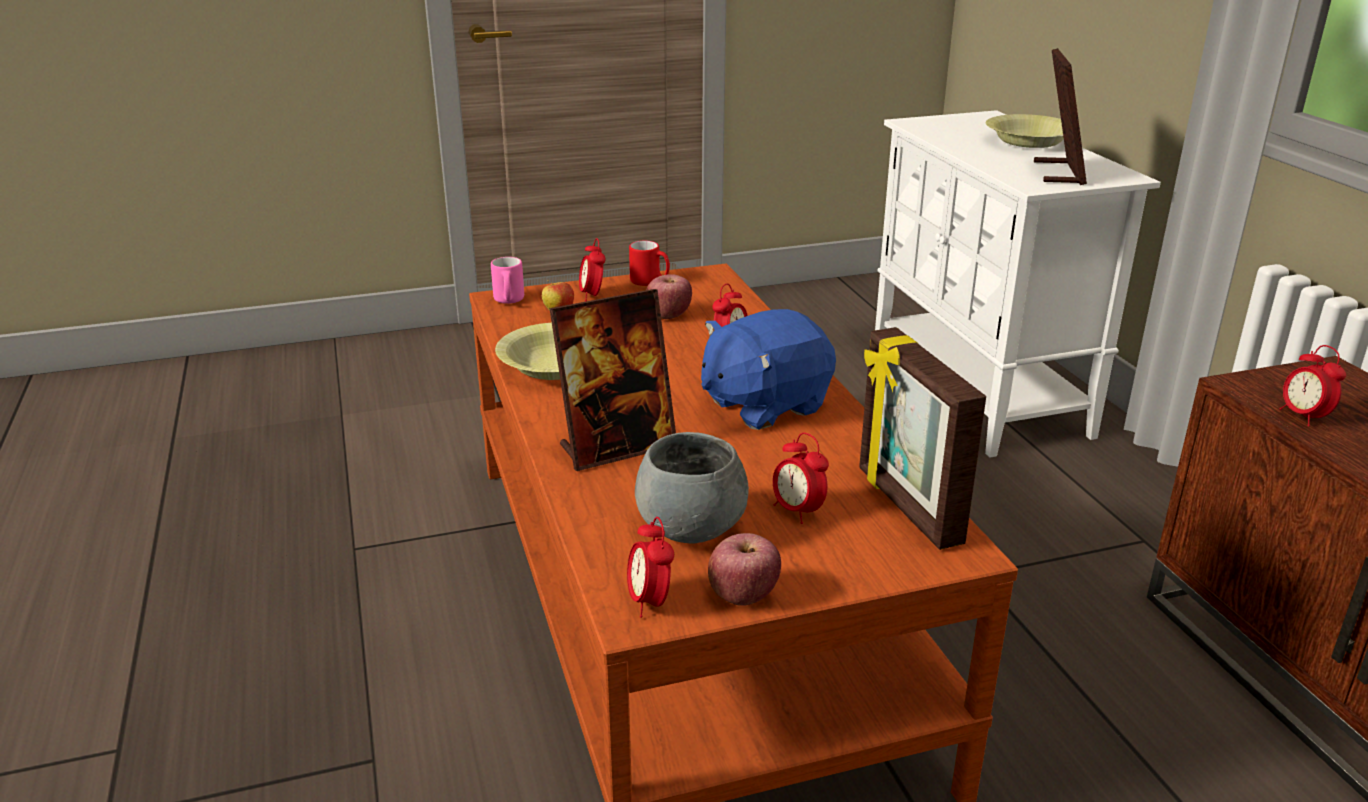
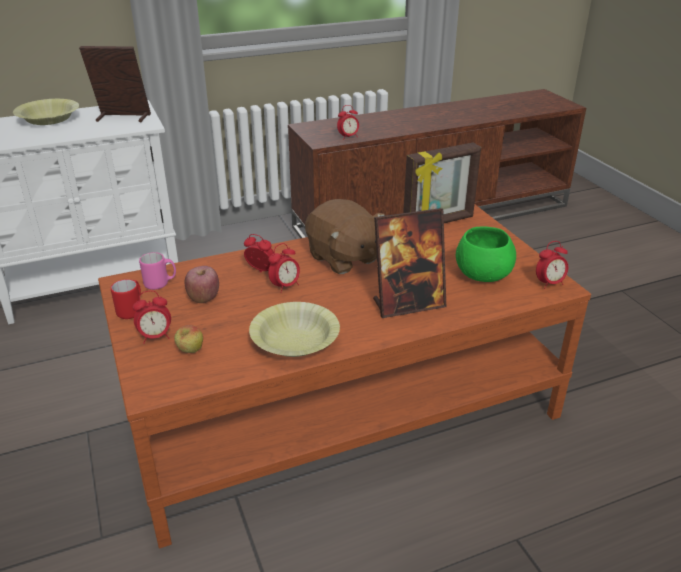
camera: 95 degrees left, 5 degrees up
(509, 301) = (158, 383): pink mug -> pink mug (161, 284)
(617, 447) = (408, 304): picture frame -> picture frame turned 105 degrees clockwise
(692, 528) = (482, 275): grey bowl -> green bowl
(743, 595) = (529, 261): apple -> none
(763, 405) = (343, 258): blue plush toy -> brown plush toy
(797, 511) = (454, 248): alarm clock -> alarm clock (285, 286)

